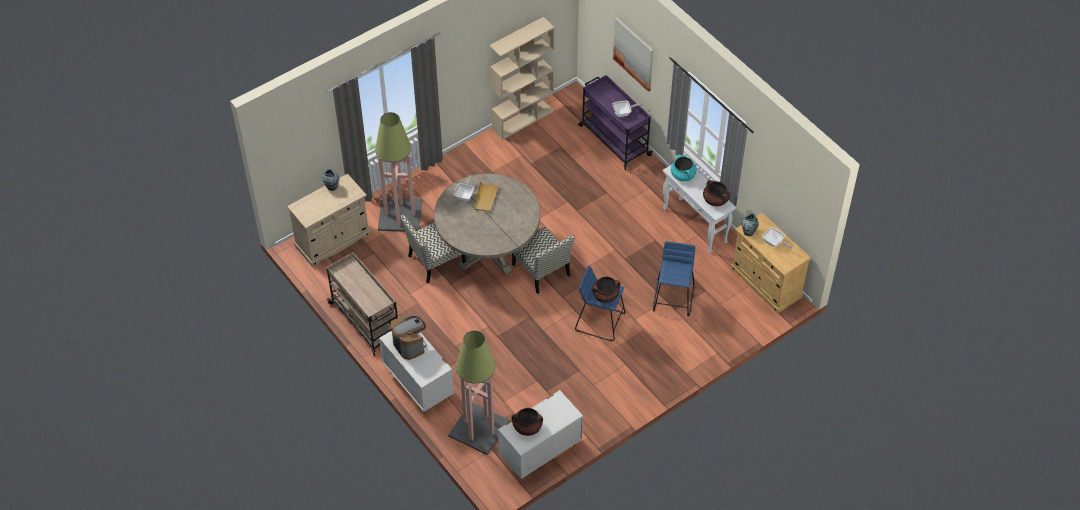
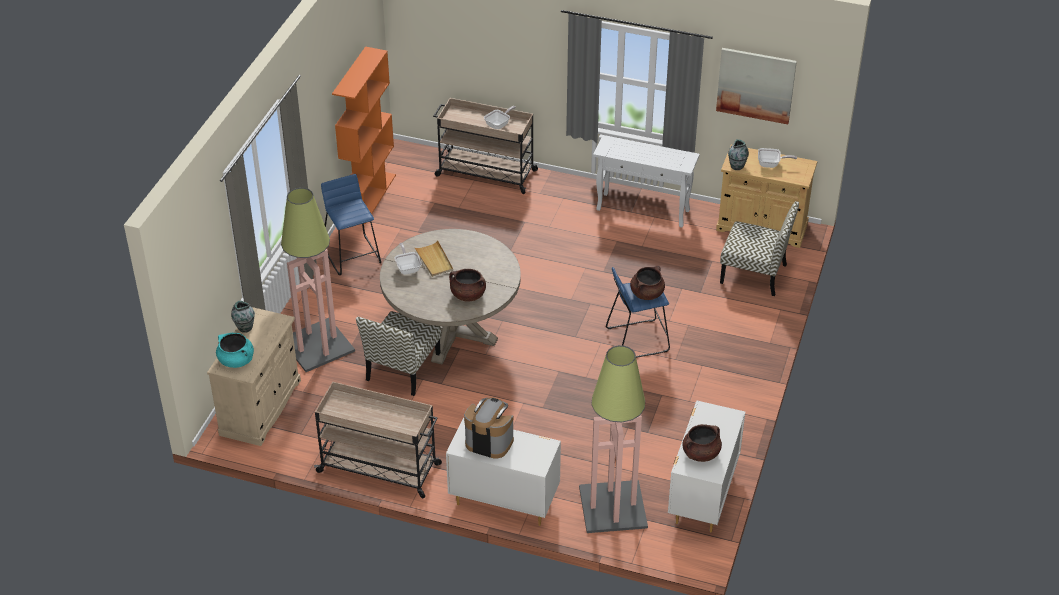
camera: 35 degrees left, 10 degrees down
(523, 120) = (370, 196): beige bookcase -> orange bookcase
(542, 270) = (529, 323): chair -> chair (755, 274)
(613, 140) = (485, 173): purple cart -> beige cart
(634, 53) = (490, 44): picture -> picture (756, 85)
(673, 298) = (689, 283): blue stool -> blue stool (352, 255)
(683, 175) = (618, 149): turquoise cooking pot -> turquoise cooking pot (236, 360)
(715, 200) = (672, 156): brown cooking pot -> brown cooking pot (468, 295)

